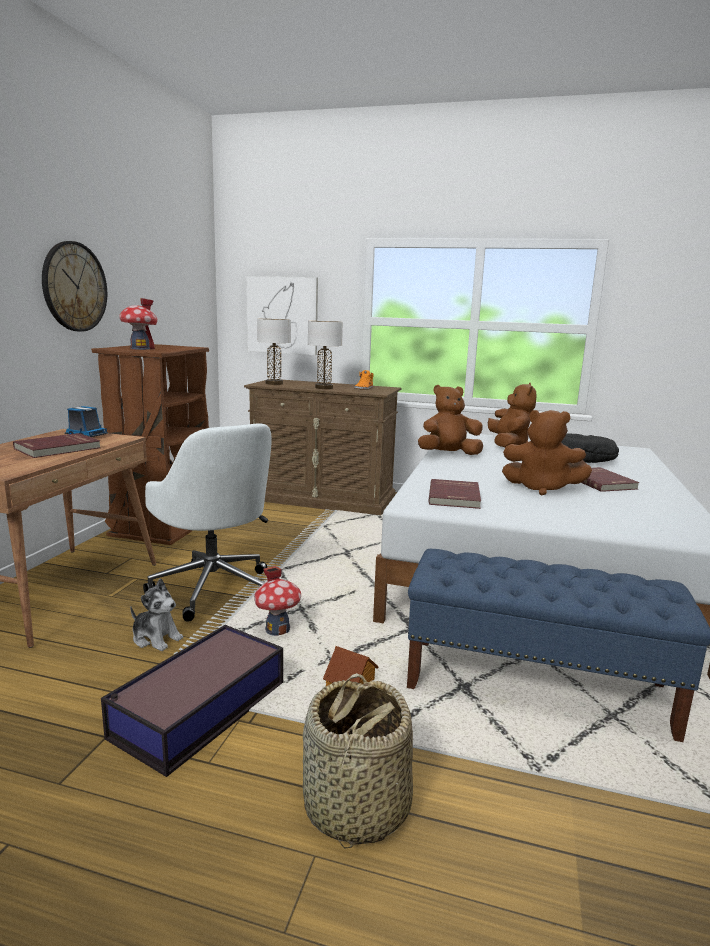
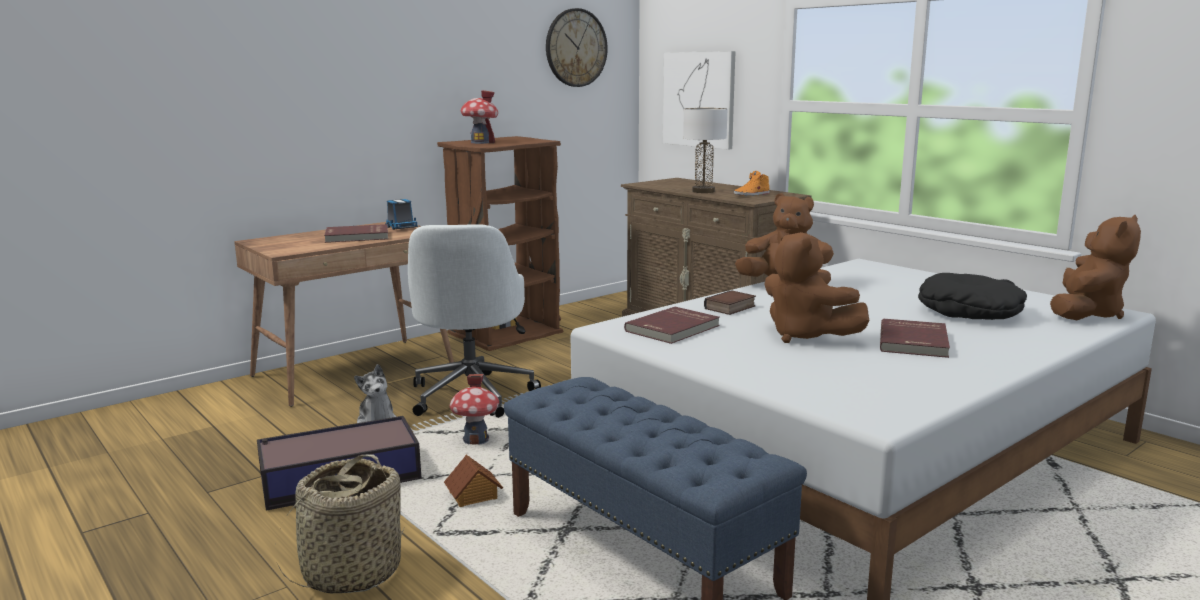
camera: 35 degrees right, 0 degrees up
(74, 287) = (425, 82): wall clock -> wall clock (576, 48)
(274, 383) = (660, 183): table lamp -> none
(453, 475) = (730, 308): none -> book
(508, 444) = (906, 283): brown plush toy -> brown plush toy (1086, 314)

